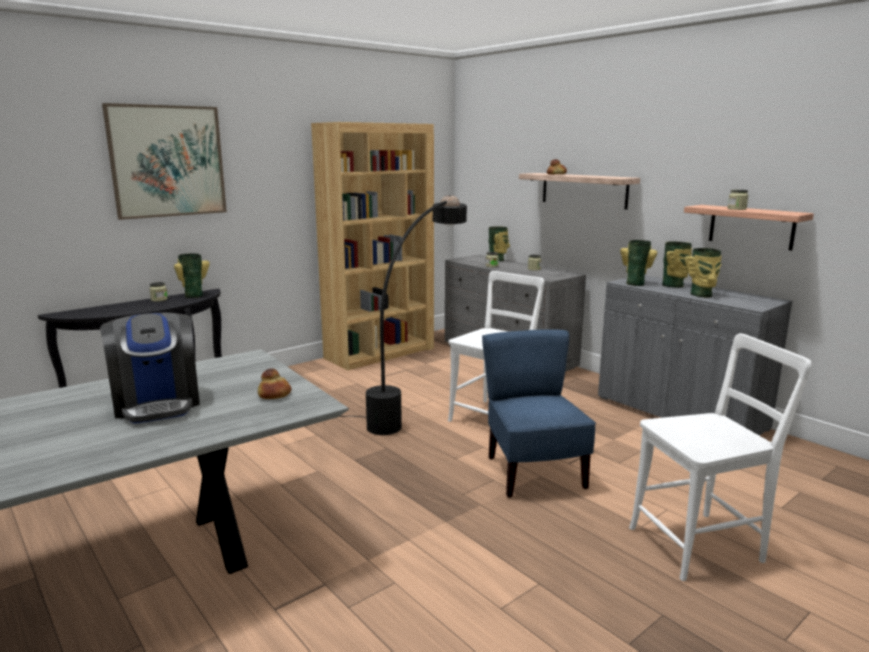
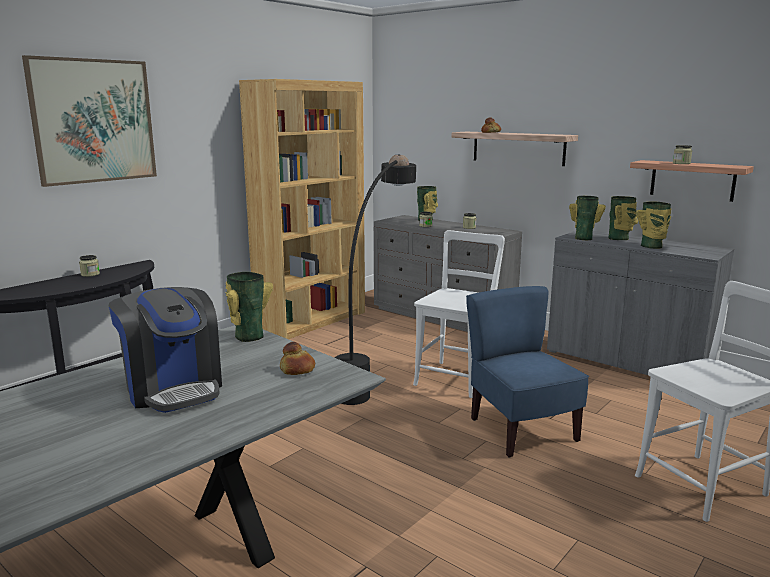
camera: 10 degrees left, 0 degrees up
(193, 295) = (126, 268): vase -> vase (247, 336)

